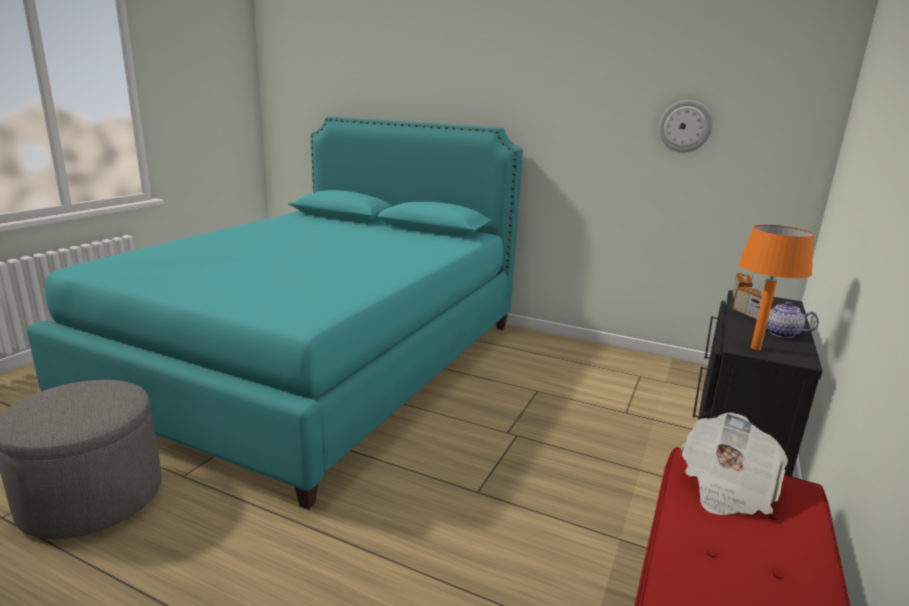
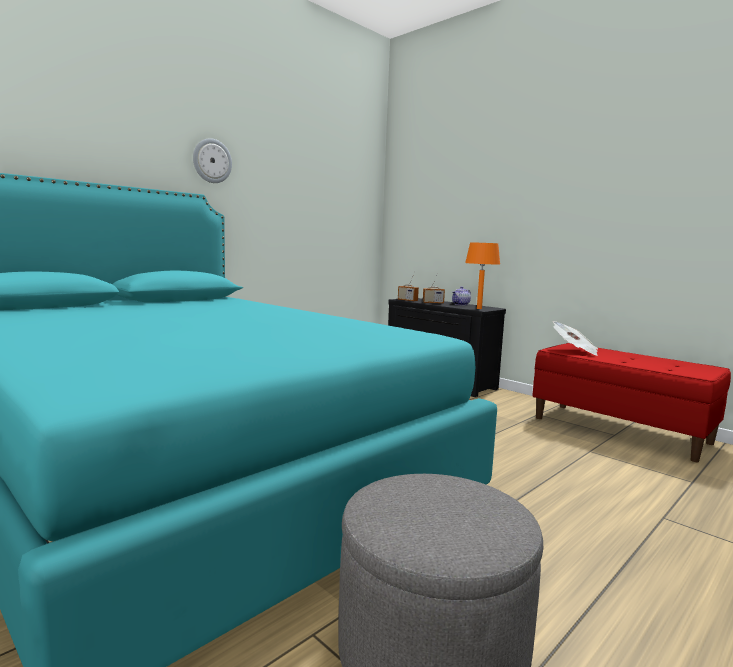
camera: 70 degrees left, 10 degrees down
(685, 126) = (319, 199): wall clock -> wall clock (212, 161)

